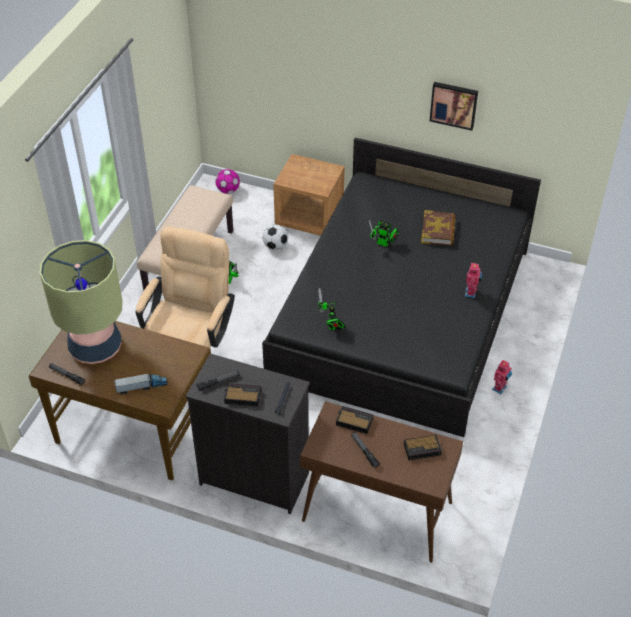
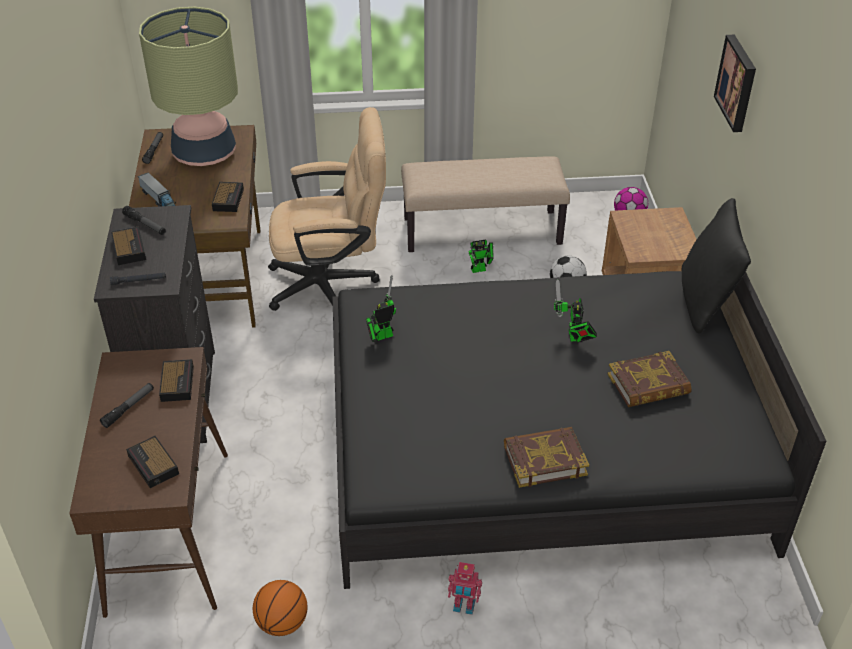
camera: 65 degrees right, 5 degrees down
(167, 348) = (228, 199): none -> alarm clock
(385, 181) = (705, 302): none -> black pillow
(454, 104) = (796, 230): picture -> picture (738, 83)
(471, 293) = (544, 460): toy robot -> book
(475, 473) = (282, 623): none -> basketball

